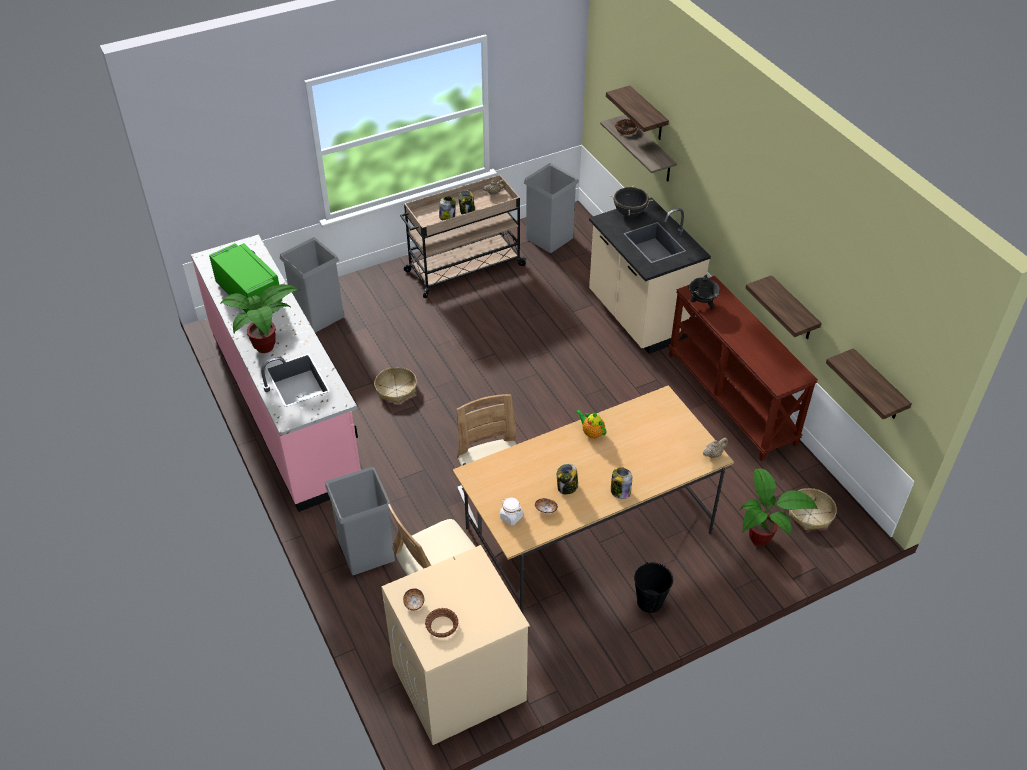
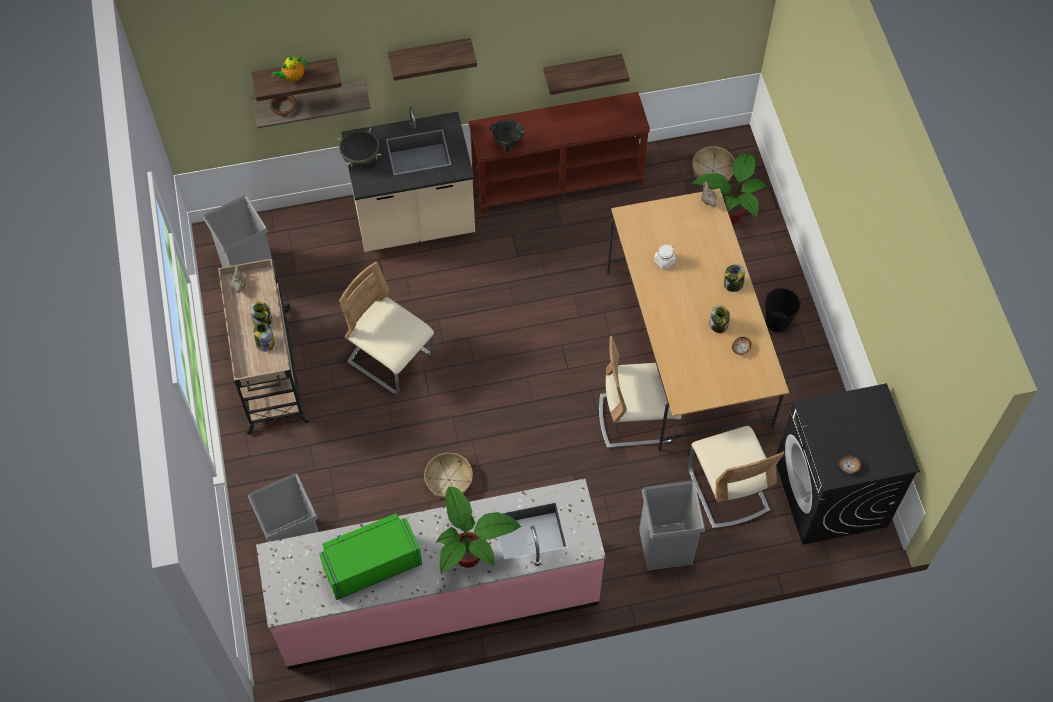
camera: 75 degrees left, 15 degrees up
(442, 626) = (876, 449): brown bowl -> none
(458, 683) = (831, 494): beige washing machine -> black washing machine
(499, 332) = (391, 359): none -> beige chair
(511, 517) = (743, 378): white jar -> white jar (664, 261)
(591, 432) = (656, 287): teapot -> teapot (292, 77)
(878, 386) = (703, 46): shelf -> shelf (430, 55)

